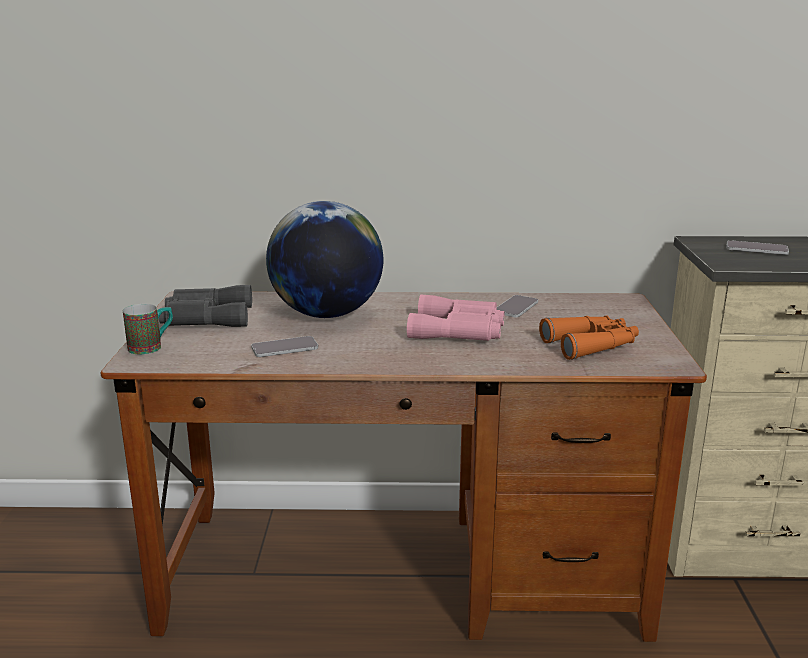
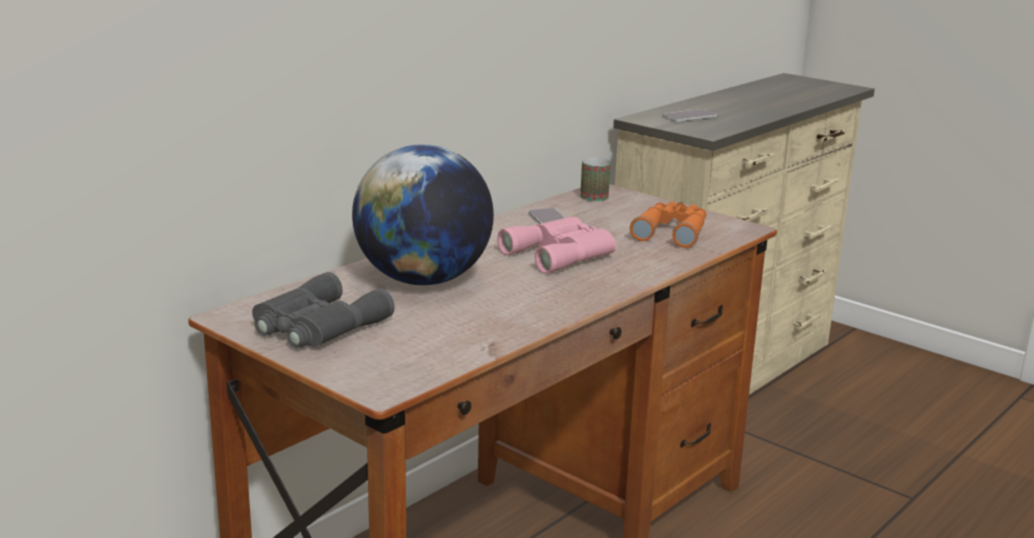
camera: 50 degrees left, 0 degrees up
(152, 346) = (355, 371): mug -> mug (594, 195)
(285, 348) = (477, 321): phone -> none

